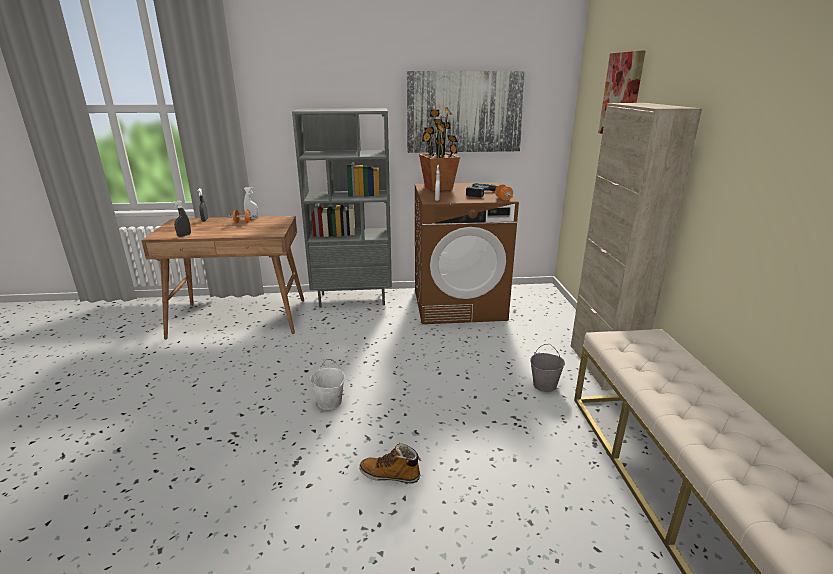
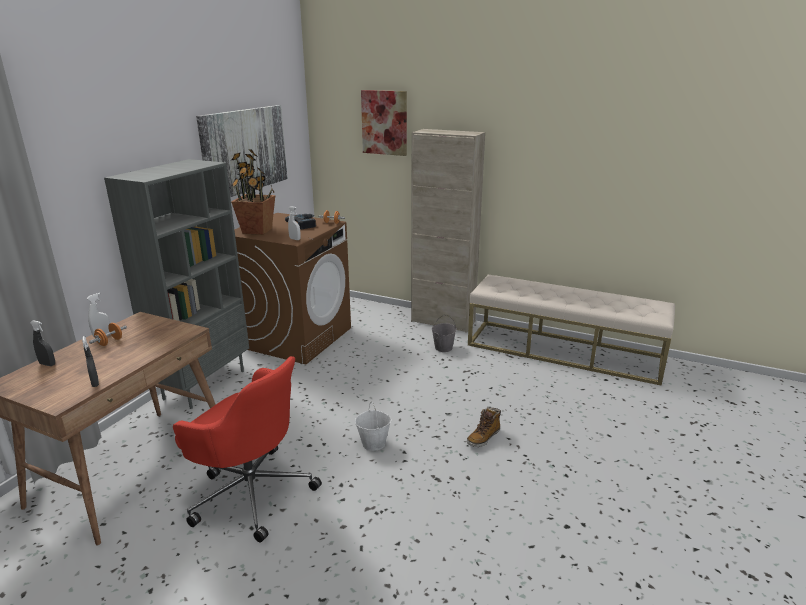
camera: 60 degrees left, 0 degrees up
(234, 369) = (251, 492): none -> red office chair

